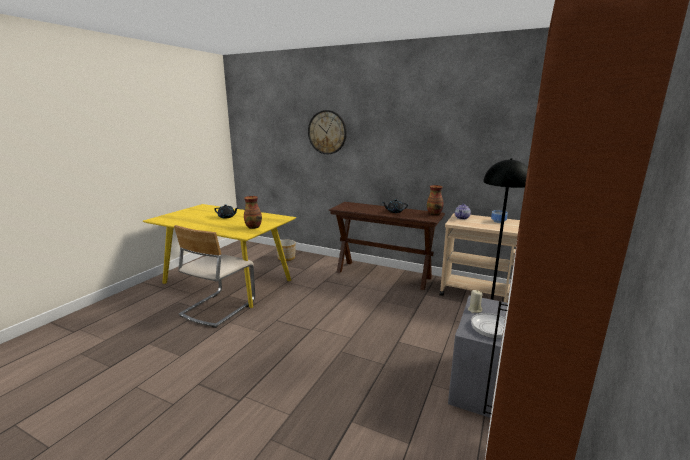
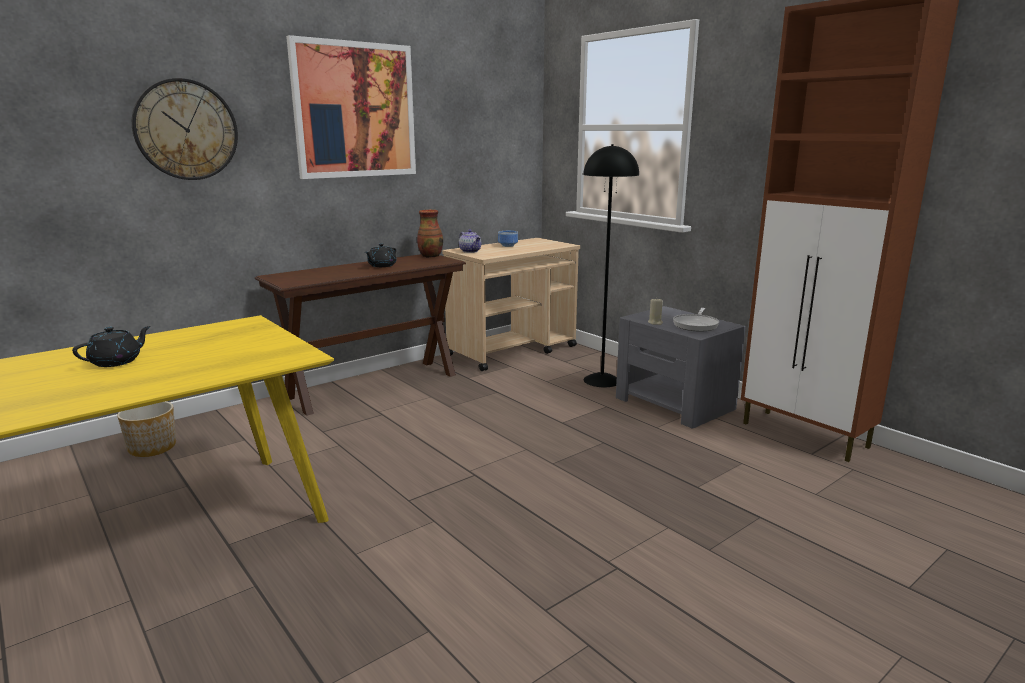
camera: 65 degrees left, 0 degrees up
(218, 308) = (273, 564): beige chair -> none
(253, 227) = (262, 346): vase -> none
(407, 123) = (355, 110): none -> picture

